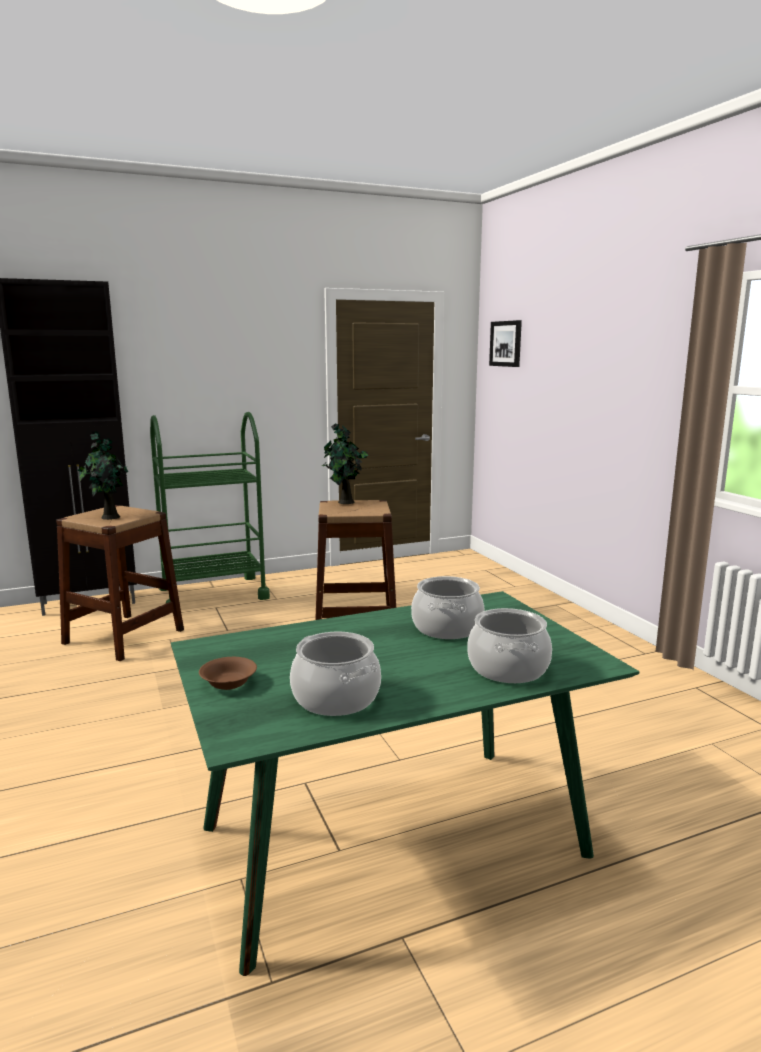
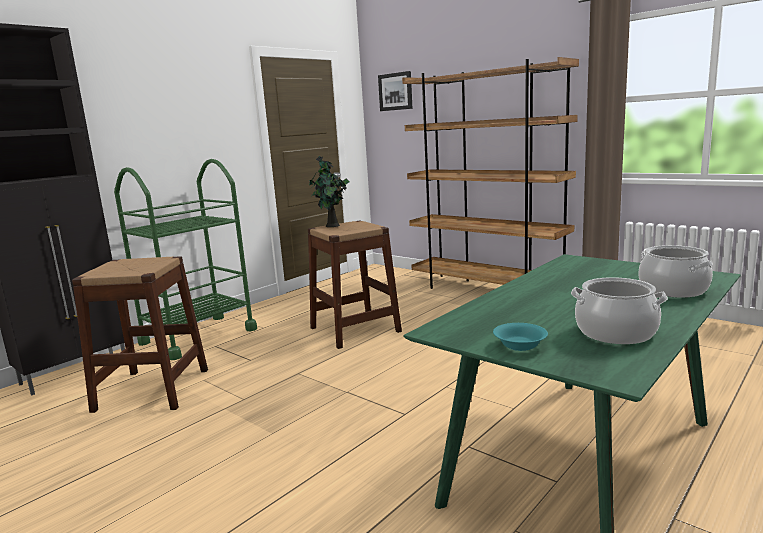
camera: 25 degrees left, 0 degrees up
(109, 517) = (129, 268): potted plant -> none
(228, 683) = (519, 345): brown bowl -> turquoise bowl
(447, 628) = (582, 279): cooking pot -> none
(555, 613) = (487, 291): none -> brown bookcase

